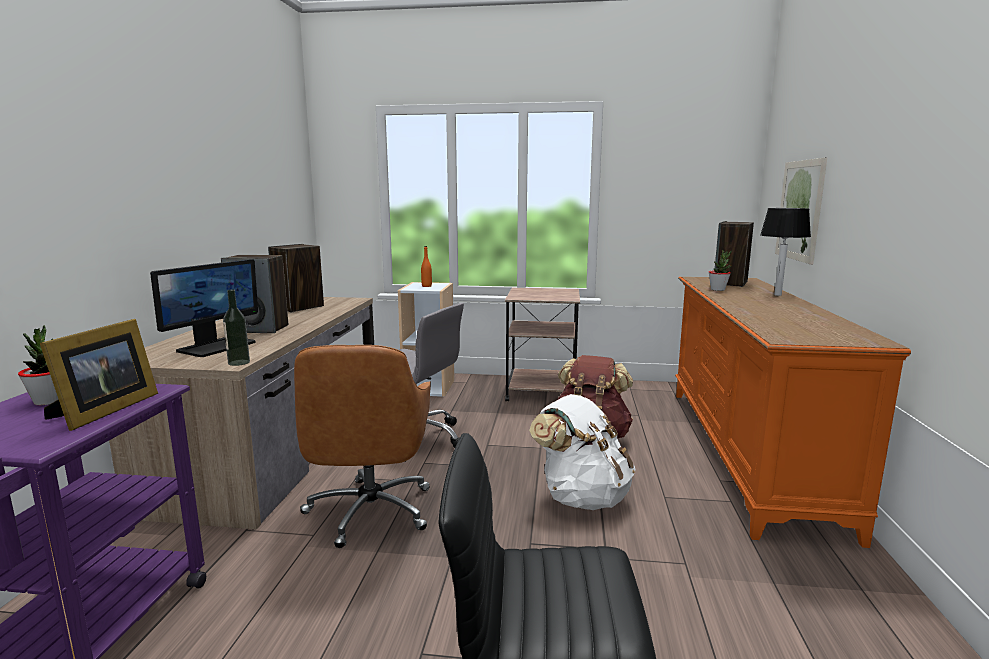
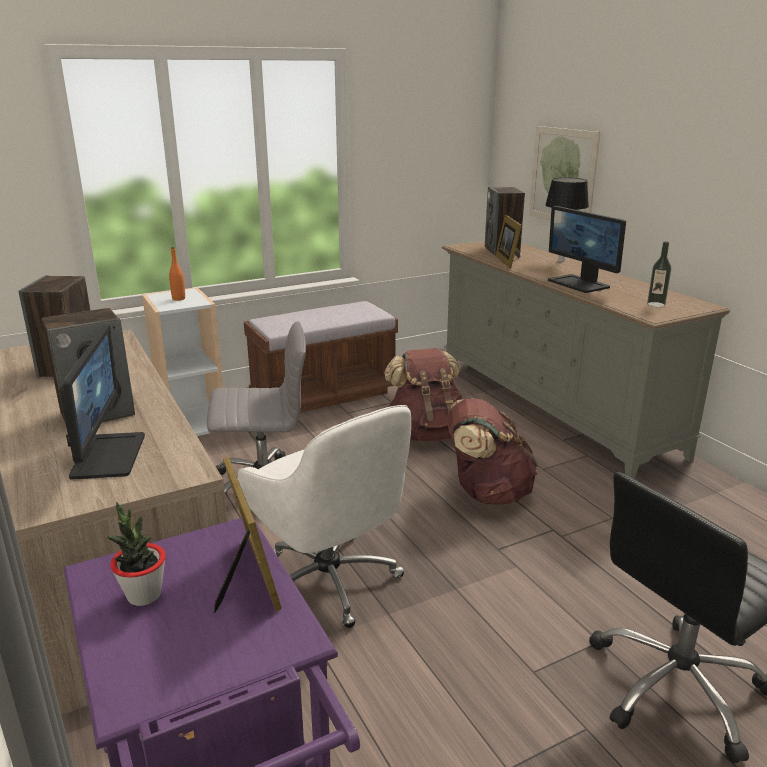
camera: 35 degrees left, 10 degrees up
(239, 362) = (196, 468): bottle -> bottle (656, 304)
(369, 511) = (327, 581): brown office chair -> white office chair
(542, 392) = (323, 394): brown cart -> brown bench
(581, 497) = (487, 493): white backpack -> brown backpack
(718, 289) = (509, 261): potted plant -> picture frame
(744, 451) = (551, 407): orange cabinet -> grey cabinet
(755, 309) = (579, 284): none -> monitor

